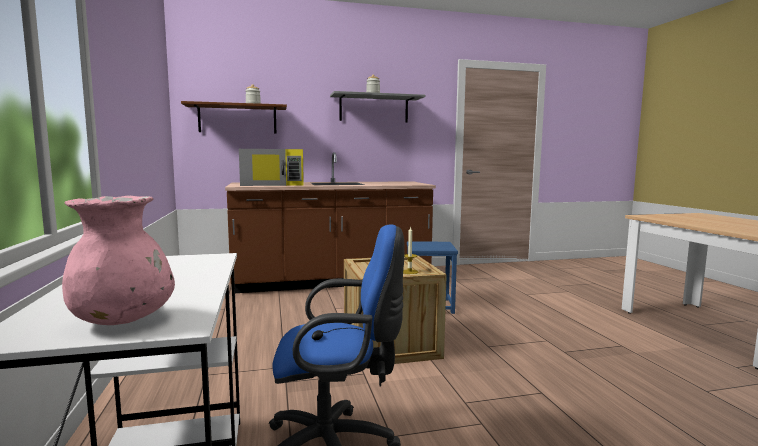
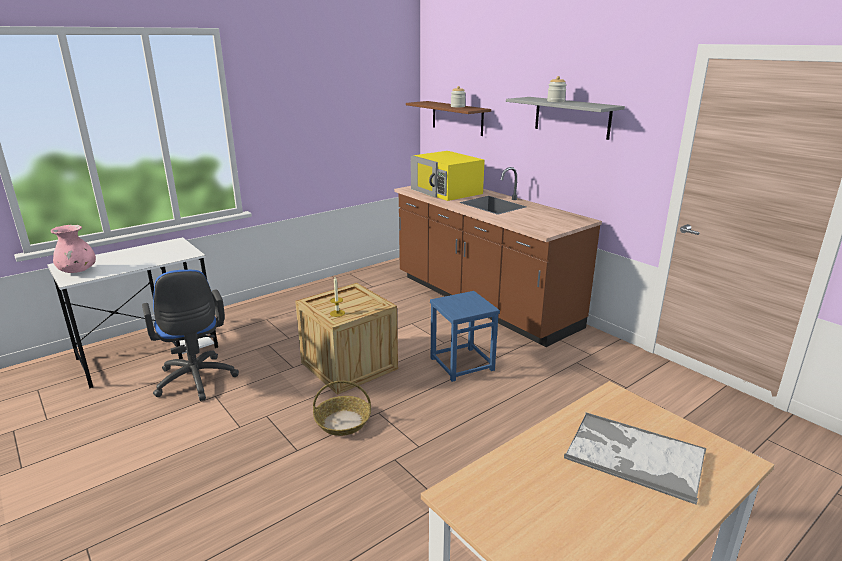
camera: 65 degrees right, 15 degrees up
(497, 363) = (343, 422): none -> basket
(709, 220) = (633, 456): none -> tray

